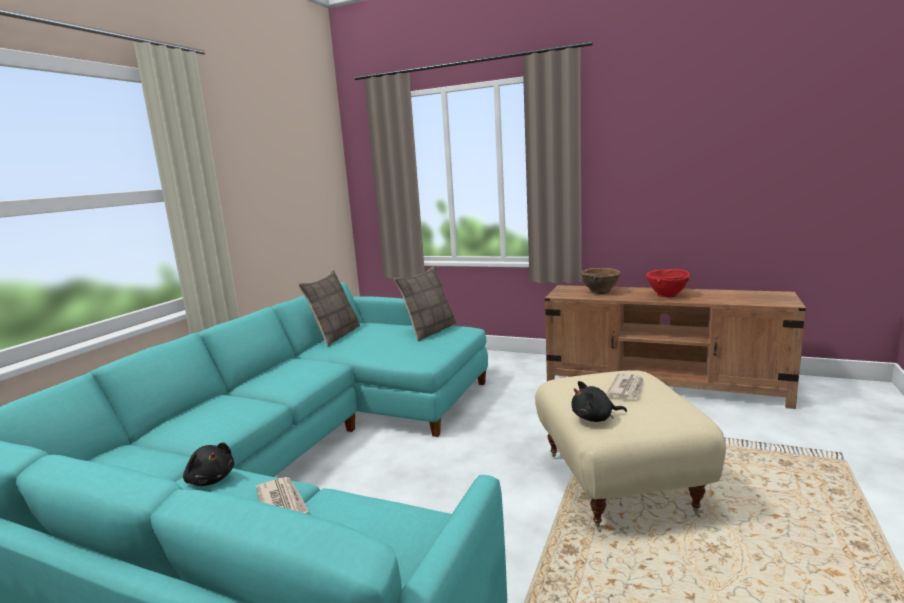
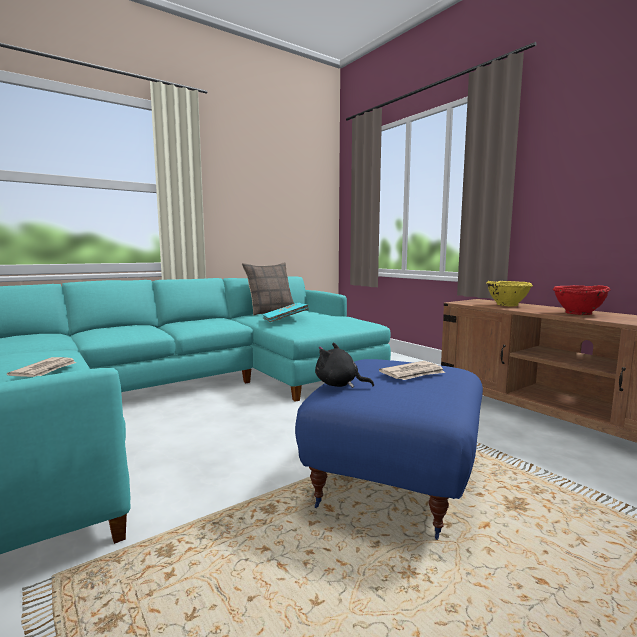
camera: 30 degrees right, 5 degrees down
(211, 479) = (51, 353): black plush toy -> none
(382, 346) = (285, 320): none -> turquoise book
(429, 331) = (338, 320): pillow -> none
(600, 292) = (507, 305): brown bowl -> yellow bowl
(621, 483) = (396, 480): beige ottoman -> blue ottoman

